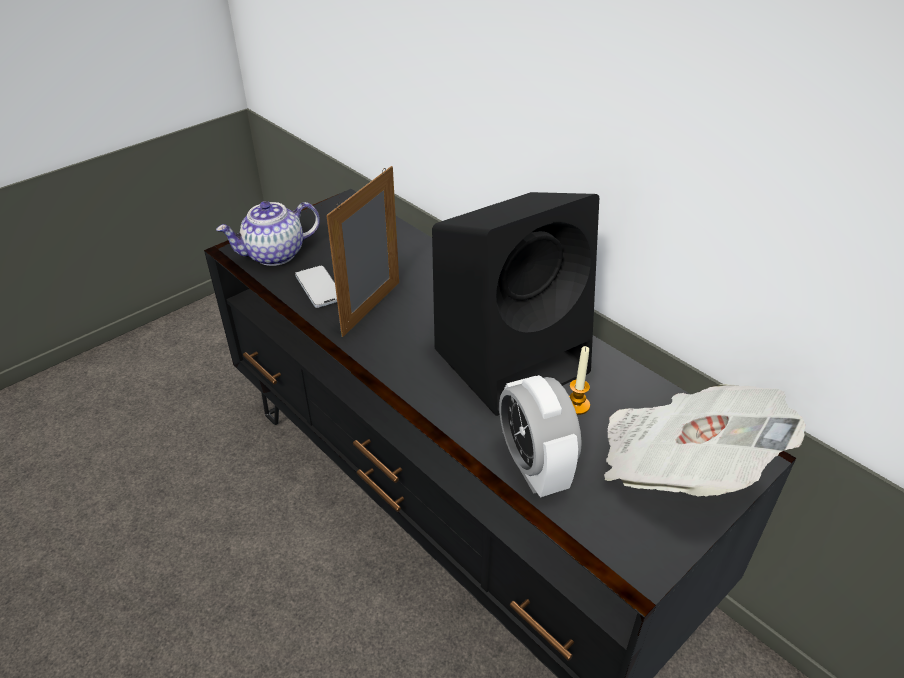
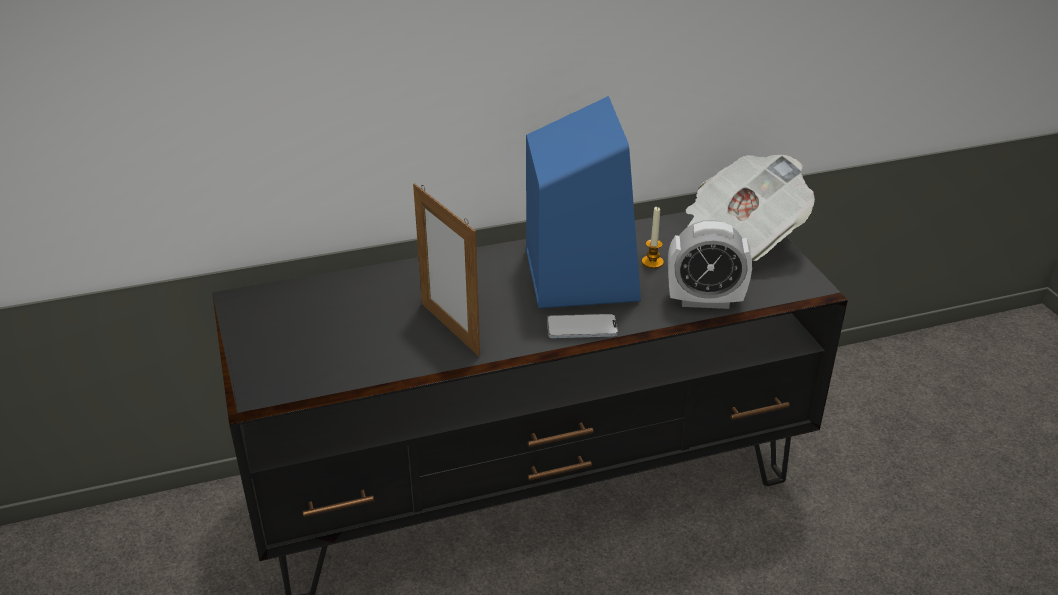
camera: 65 degrees left, 5 degrees down
(274, 255) = (296, 371): teapot -> none
(319, 287) = (386, 353): phone -> phone (582, 327)
(513, 358) = (579, 273): black speaker -> blue speaker

